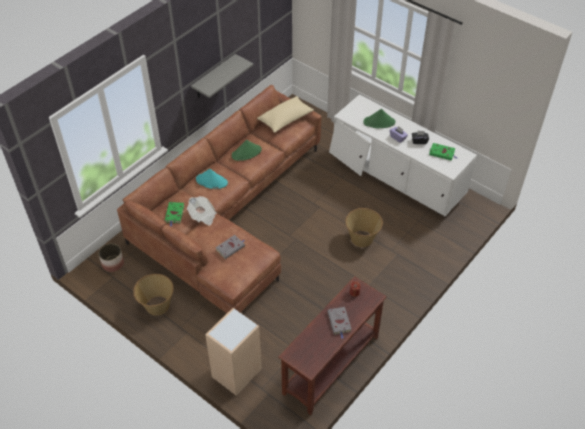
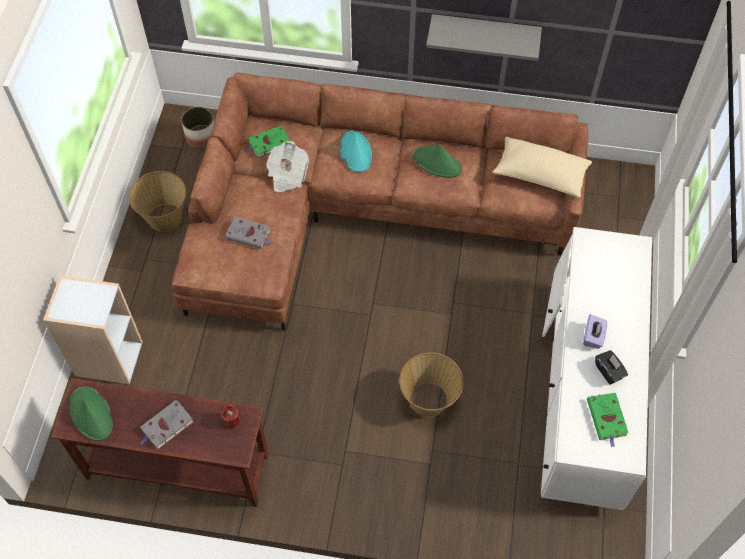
camera: 60 degrees right, 10 degrees up
(379, 122) = (608, 294): green hat -> green hat (91, 414)

